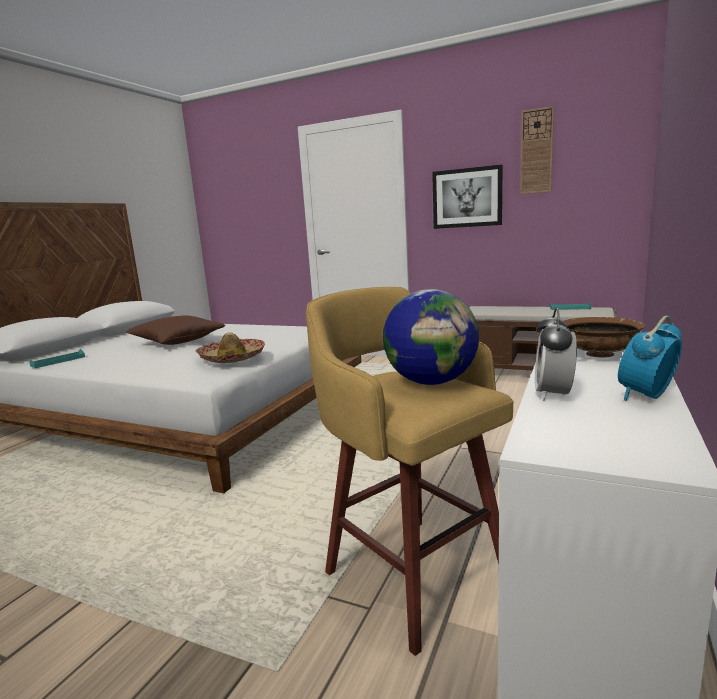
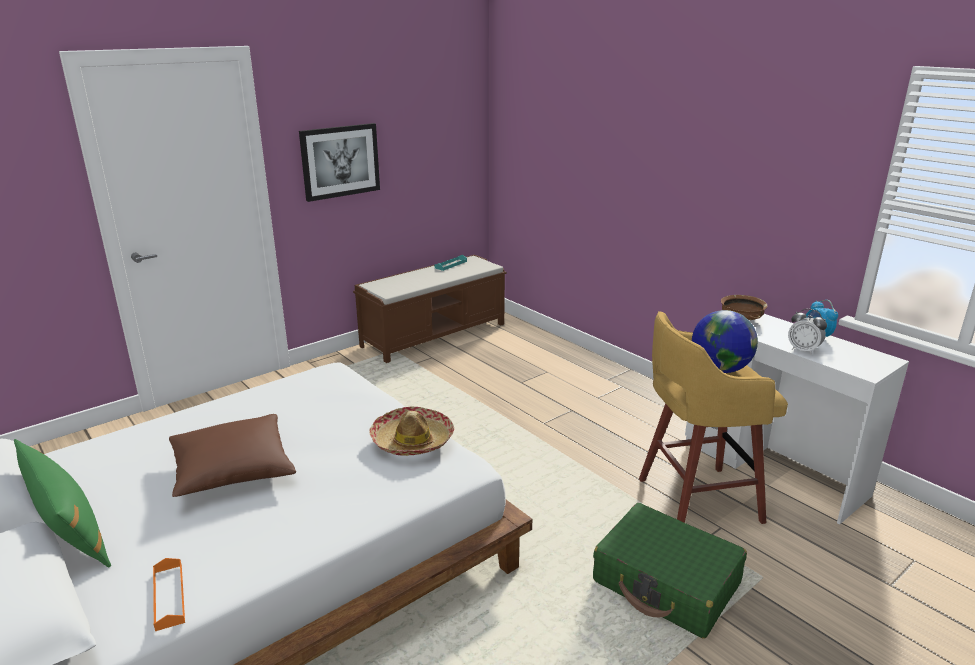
camera: 65 degrees left, 10 degrees up
(58, 361) = (169, 596): turquoise tray -> orange tray
(116, 339) = (69, 531): none -> green pillow
(233, 583) = (666, 583): none -> green suitcase
(536, 151) = (403, 109): wall clock -> none

